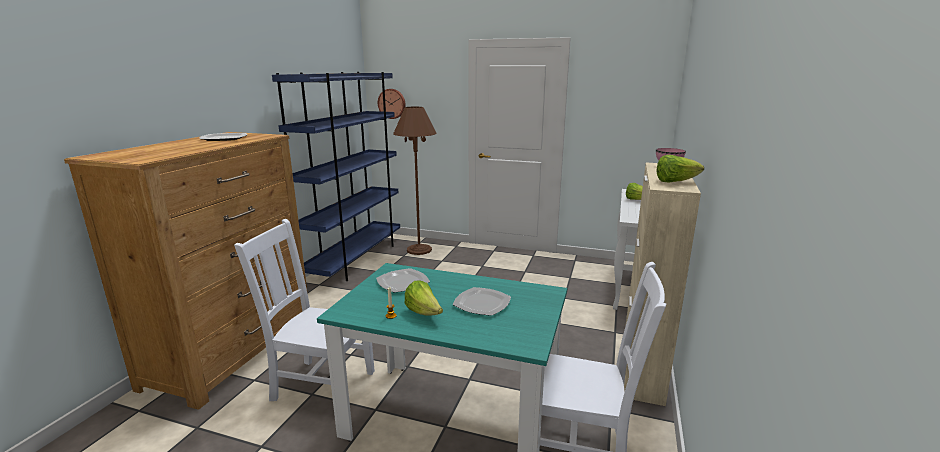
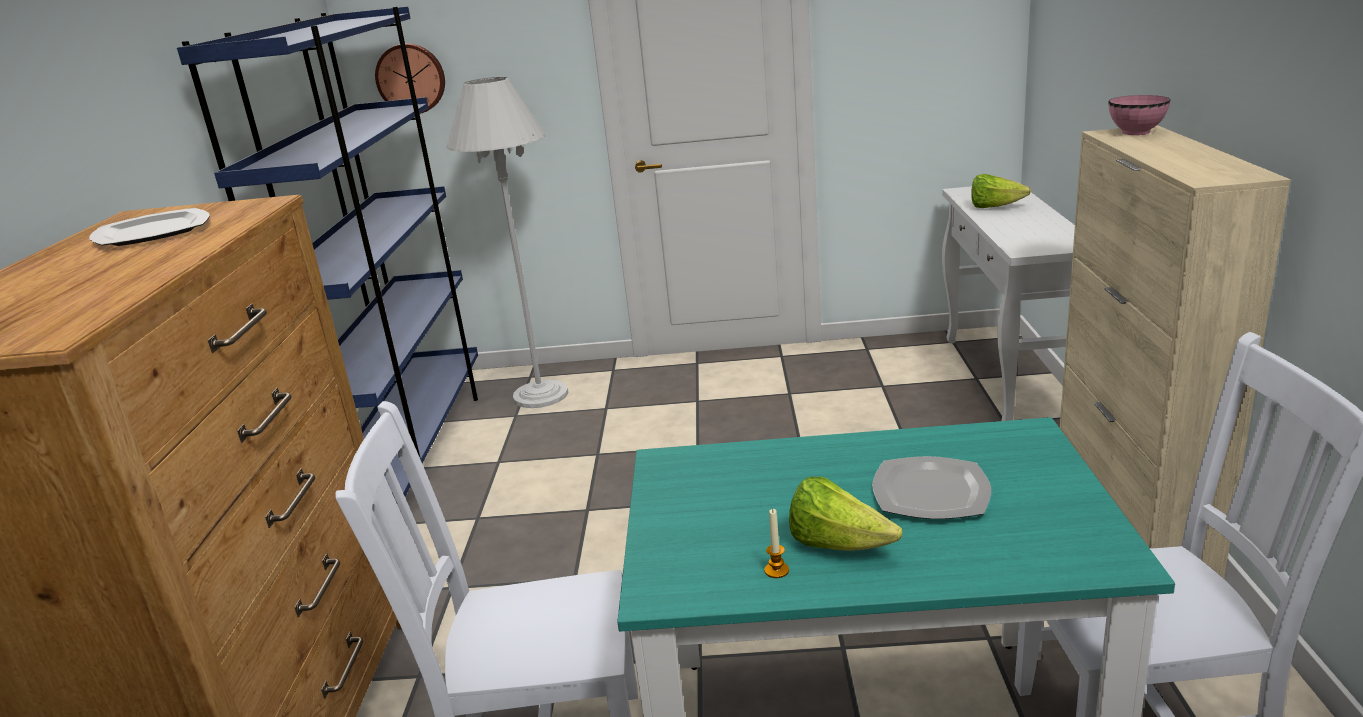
camera: 15 degrees left, 5 degrees up
(403, 282) = (721, 486): plate -> none
(419, 250) = (541, 395): brown floor lamp -> white floor lamp
(675, 182) = (1209, 164): lettuce -> none

